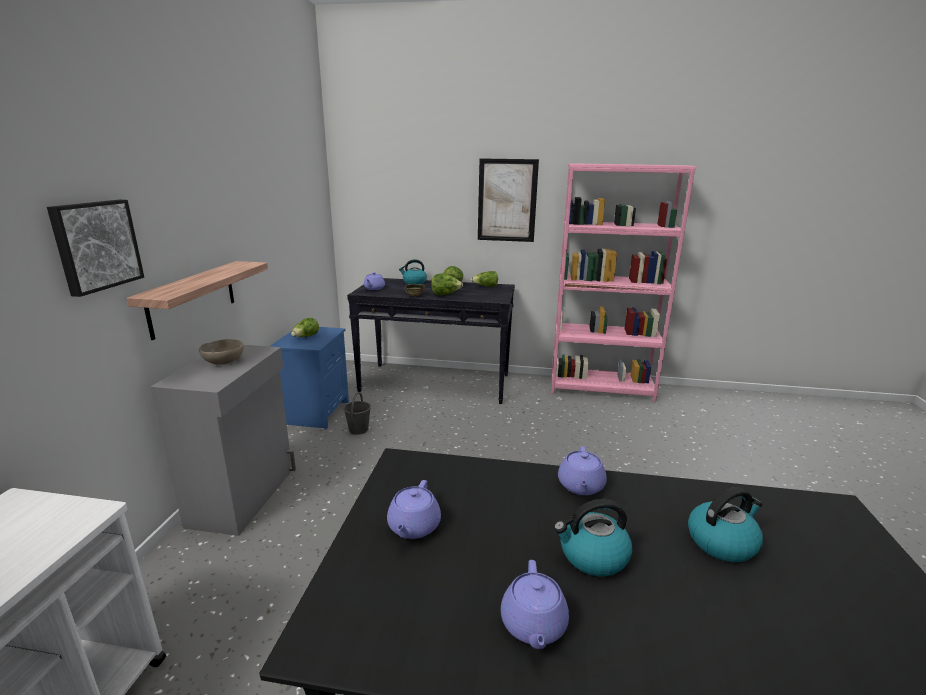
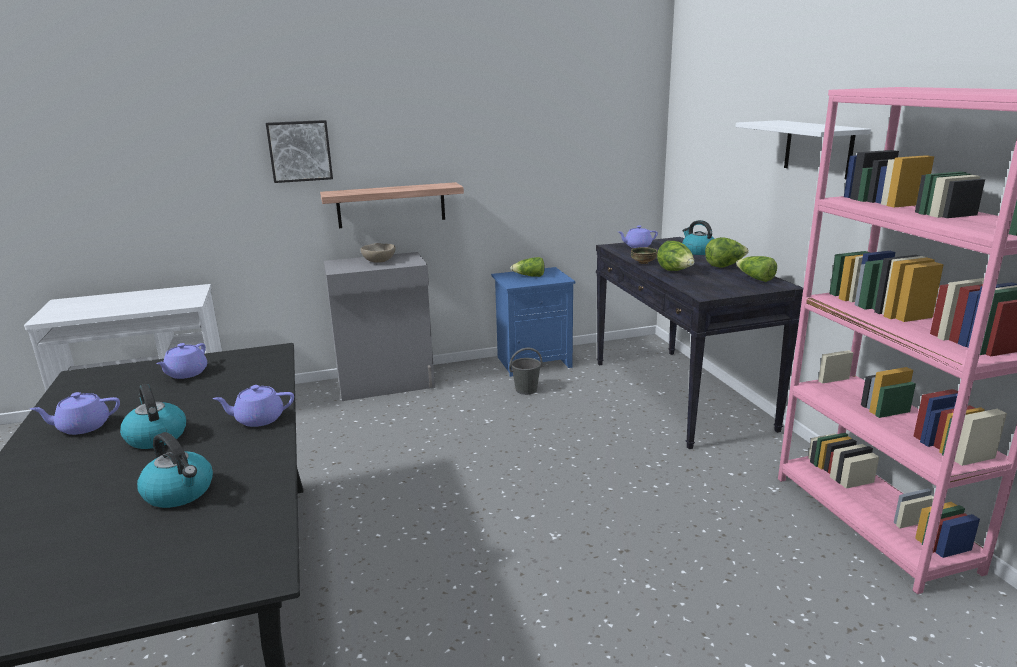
camera: 65 degrees right, 0 degrees up
(413, 527) = (186, 374): purple teapot -> purple teapot turned 60 degrees counterclockwise
(507, 200) = (818, 149): picture -> white shelf

